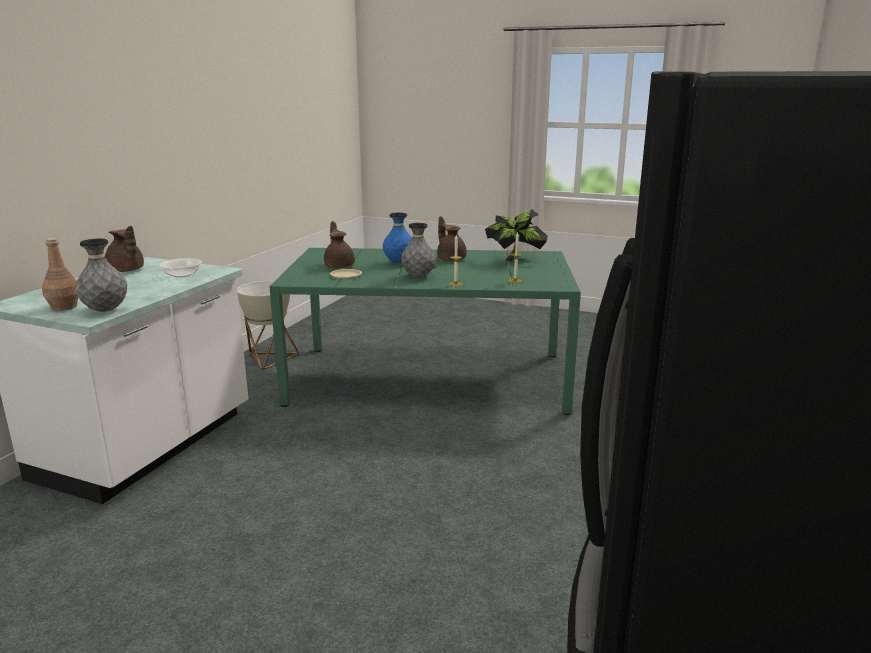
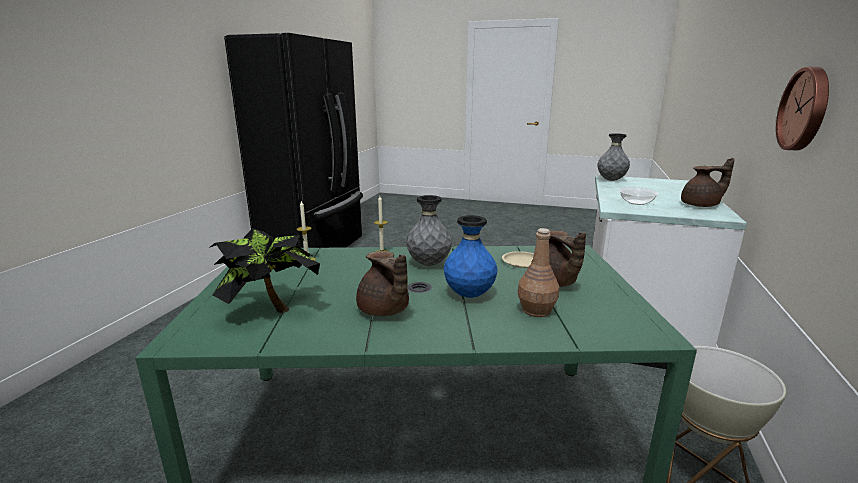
camera: 175 degrees right, 0 degrees up
(64, 307) = (643, 181): brown bottle -> brown bottle (536, 310)
(126, 270) = (701, 205): brown teapot -> brown teapot turned 135 degrees clockwise
(152, 156) = (806, 109): none -> wall clock

